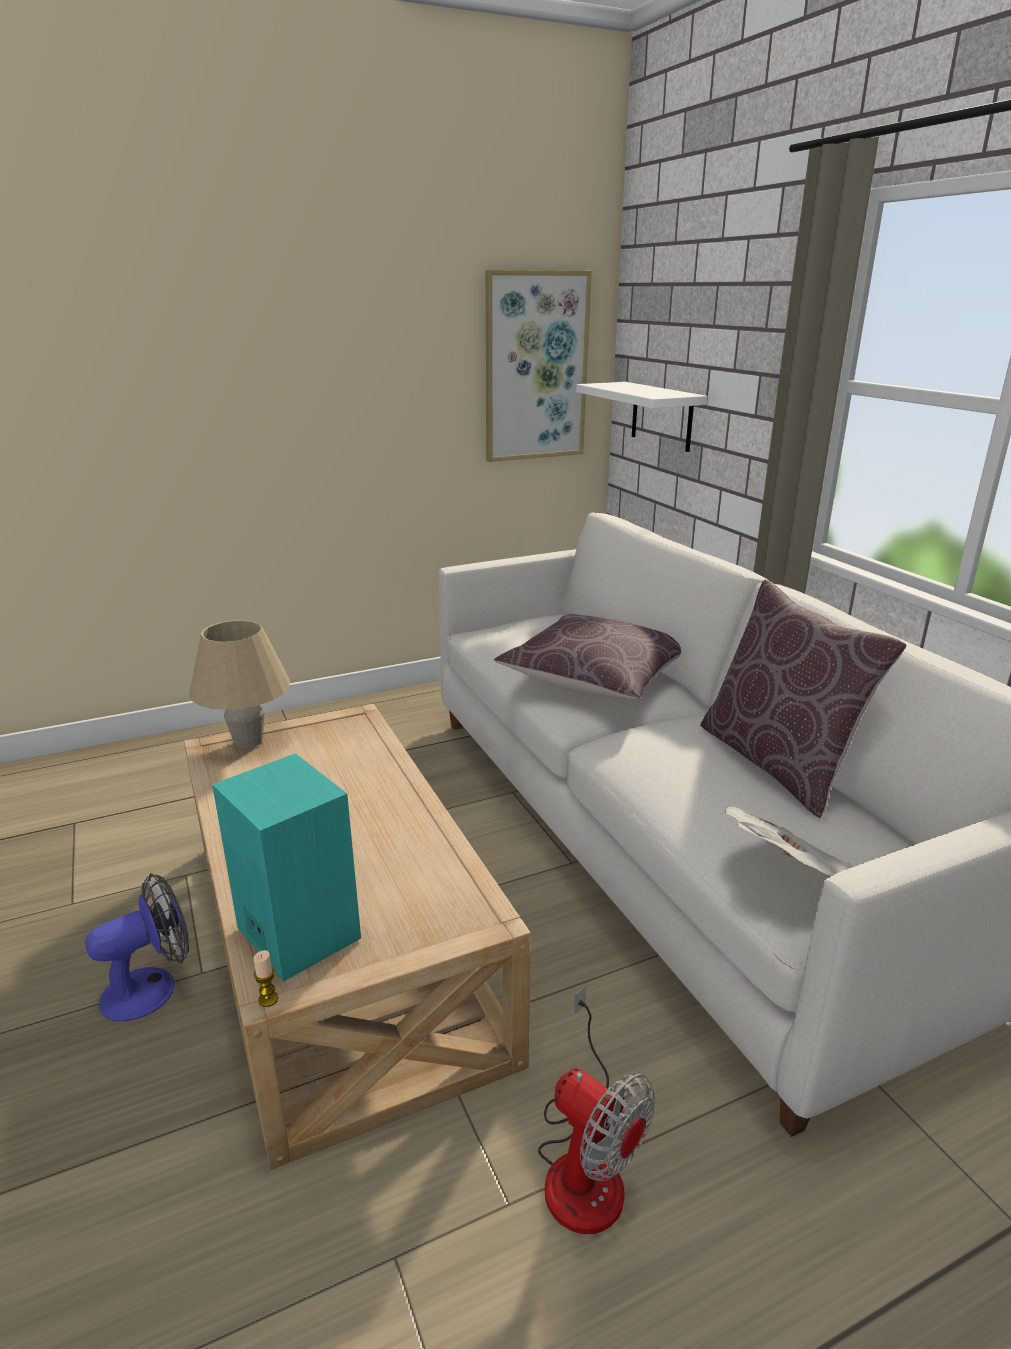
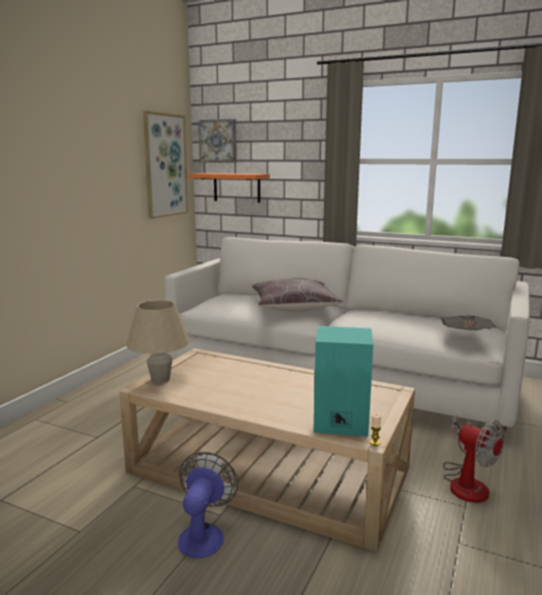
camera: 40 degrees left, 10 degrees down
(584, 1162) = (466, 482): fan -> fan turned 45 degrees clockwise
(647, 321) = (218, 141): none -> picture
(661, 416) = (237, 187): white shelf -> orange shelf
(778, 763) = (406, 313): brown pillow -> none

